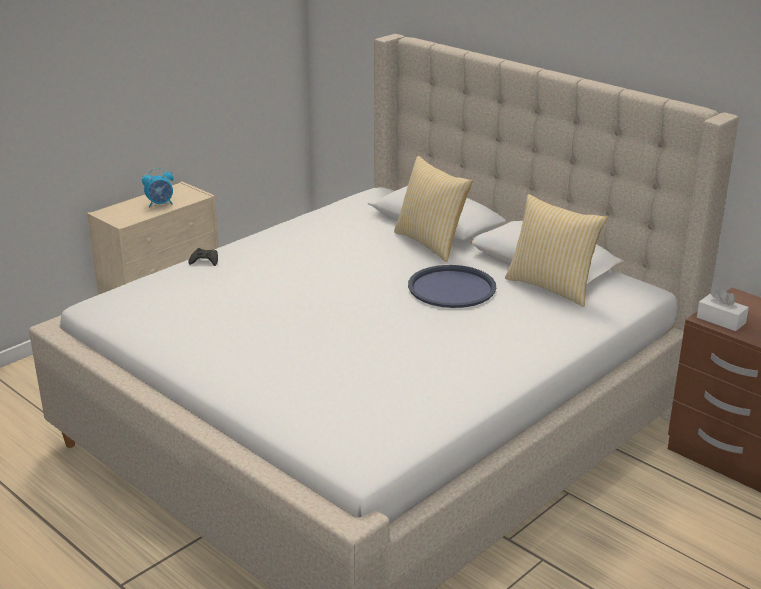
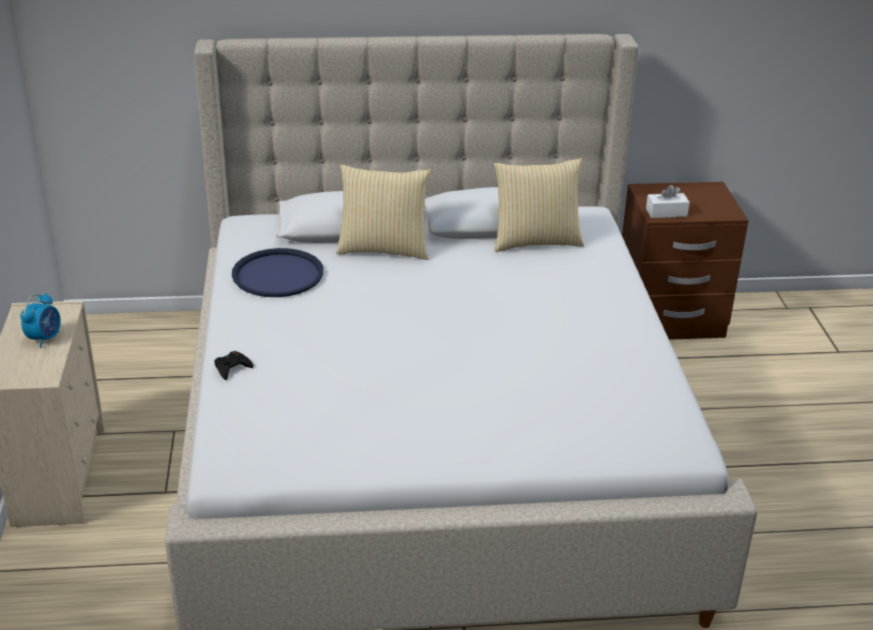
camera: 50 degrees left, 5 degrees up
(451, 288) = (475, 280): blue tray -> blue tray (277, 274)

